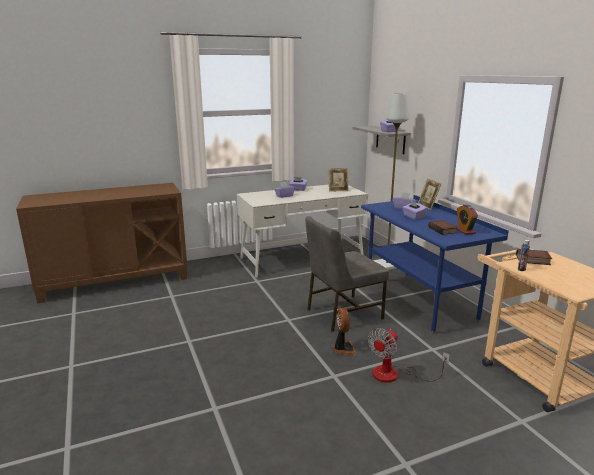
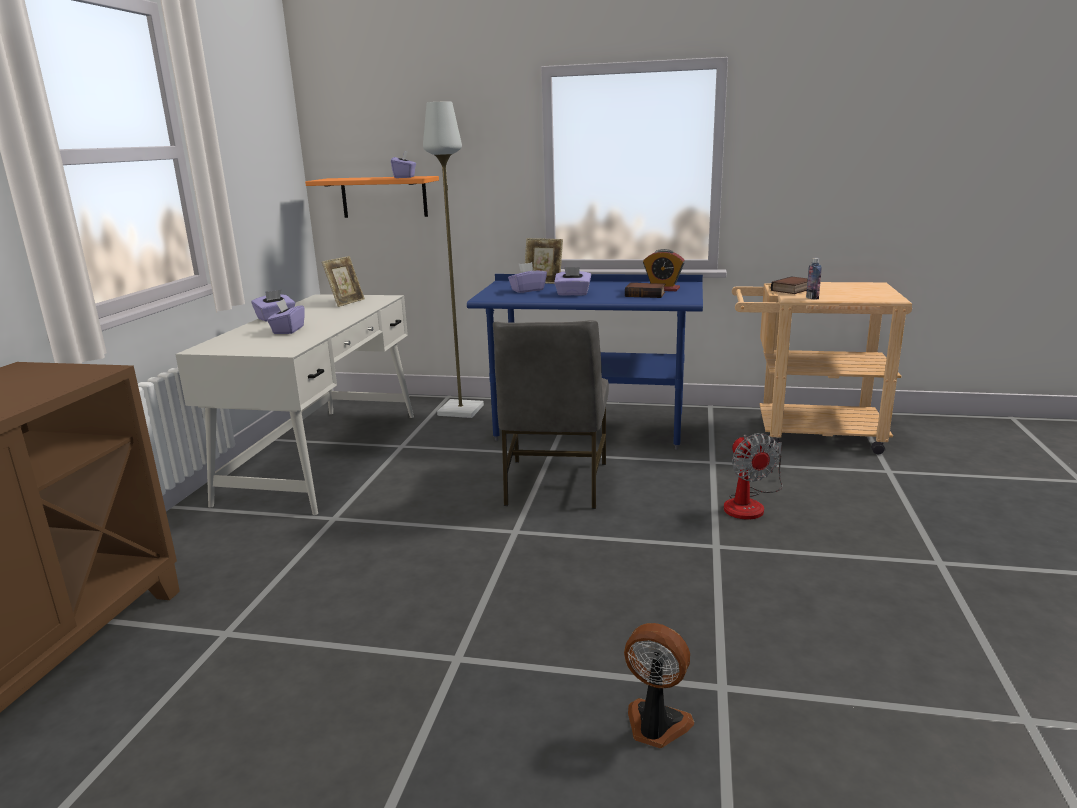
camera: 55 degrees left, 0 degrees up
(343, 349) = (652, 516): fan -> fan (655, 726)
(390, 139) = (384, 197): grey shelf -> orange shelf

